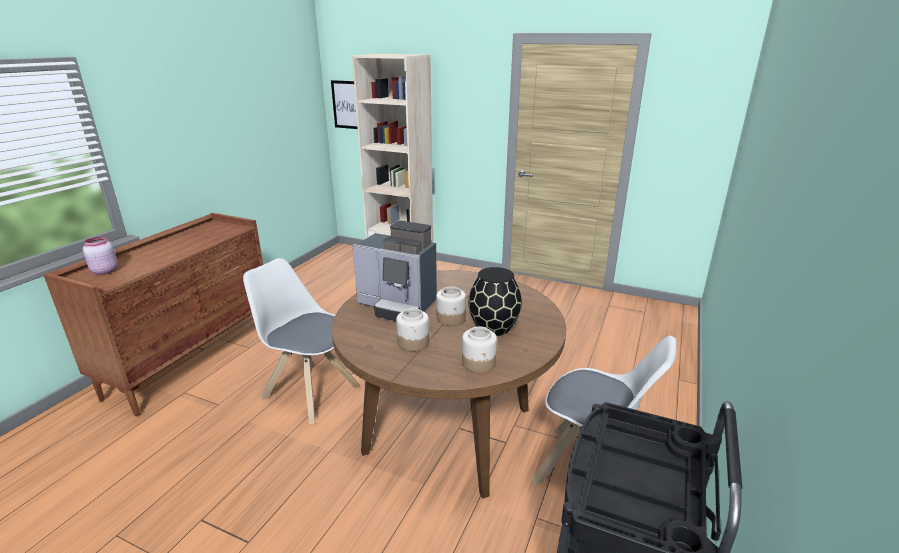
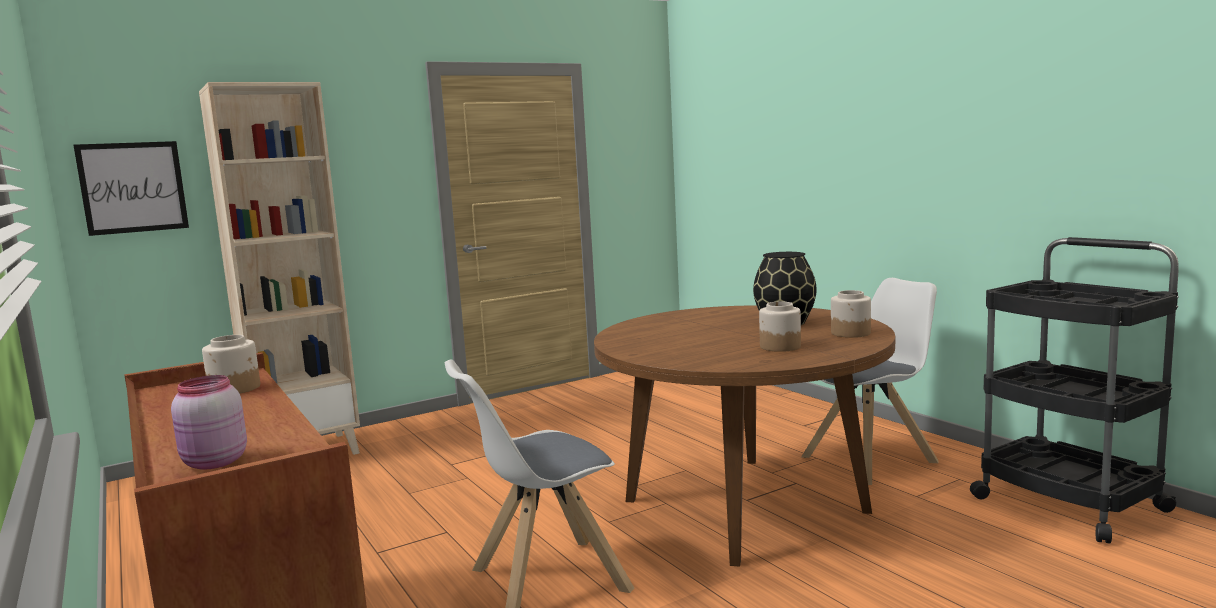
camera: 55 degrees left, 15 degrees down
(398, 306) = (680, 344): coffee machine -> none
(451, 318) = (744, 332): jar -> jar (235, 389)

